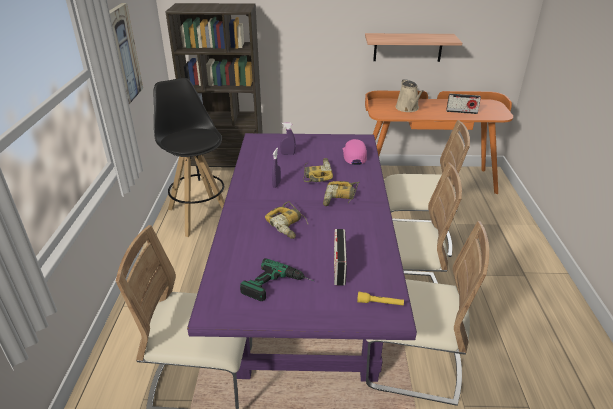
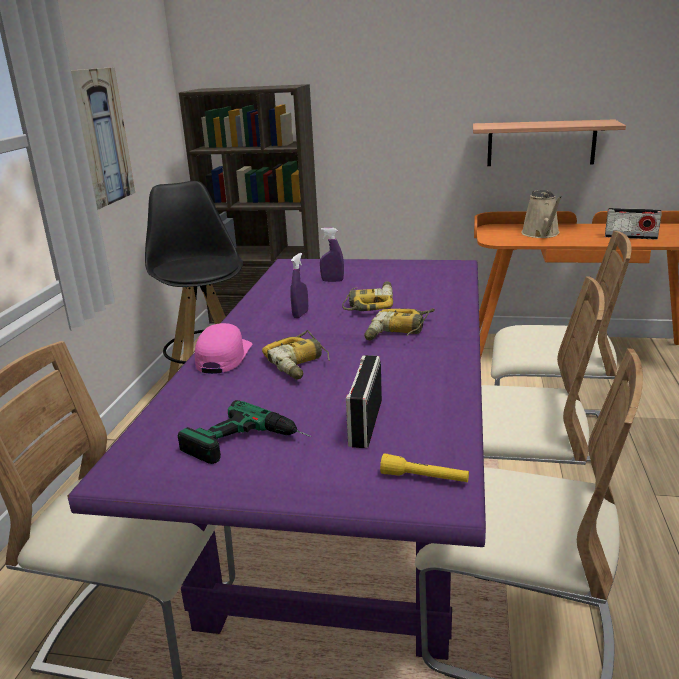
camera: 10 degrees right, 10 degrees down
(354, 155) = (437, 283): pink cap -> pink cap (223, 356)

